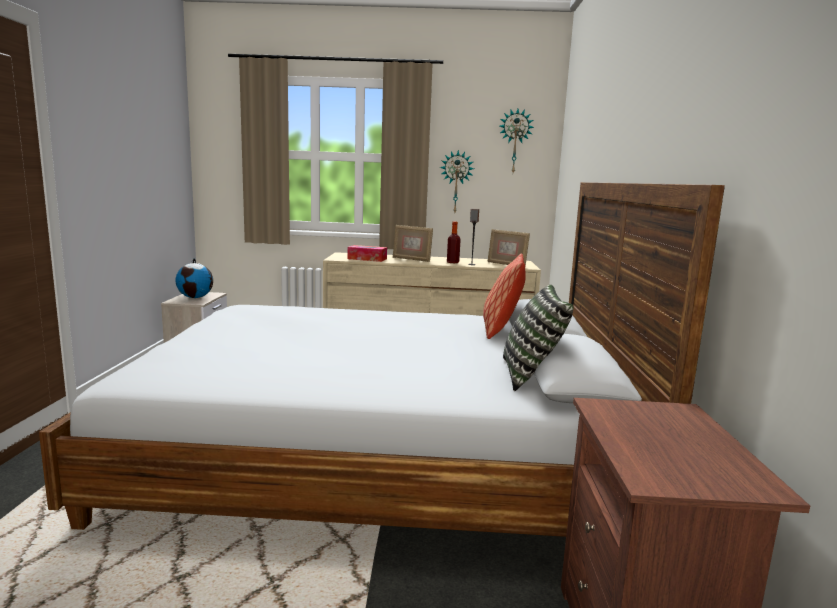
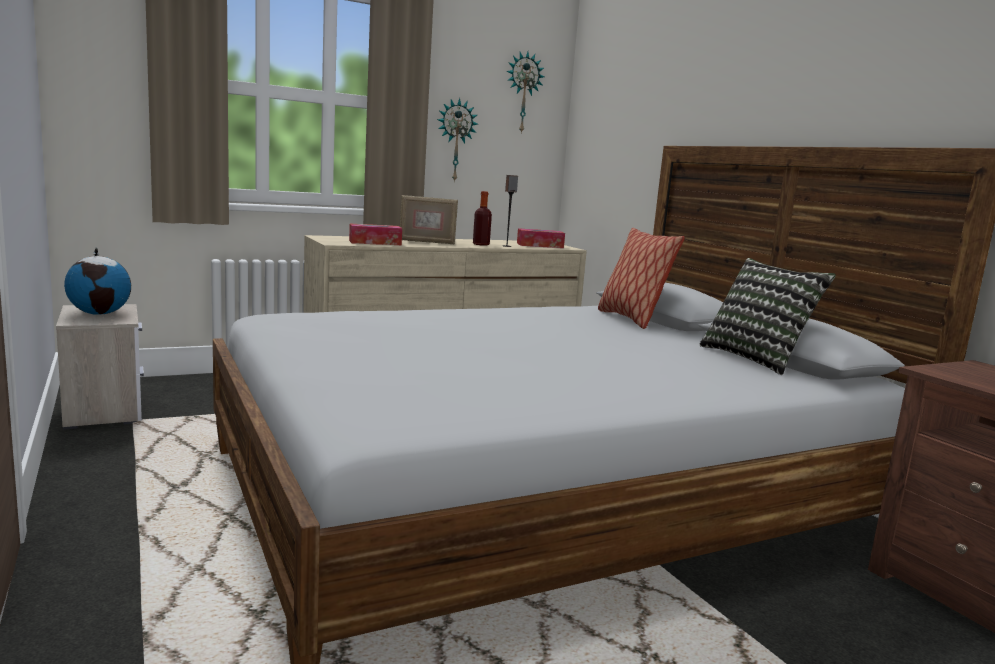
camera: 30 degrees left, 0 degrees up
(506, 264) = (540, 245): picture frame -> tissue box

